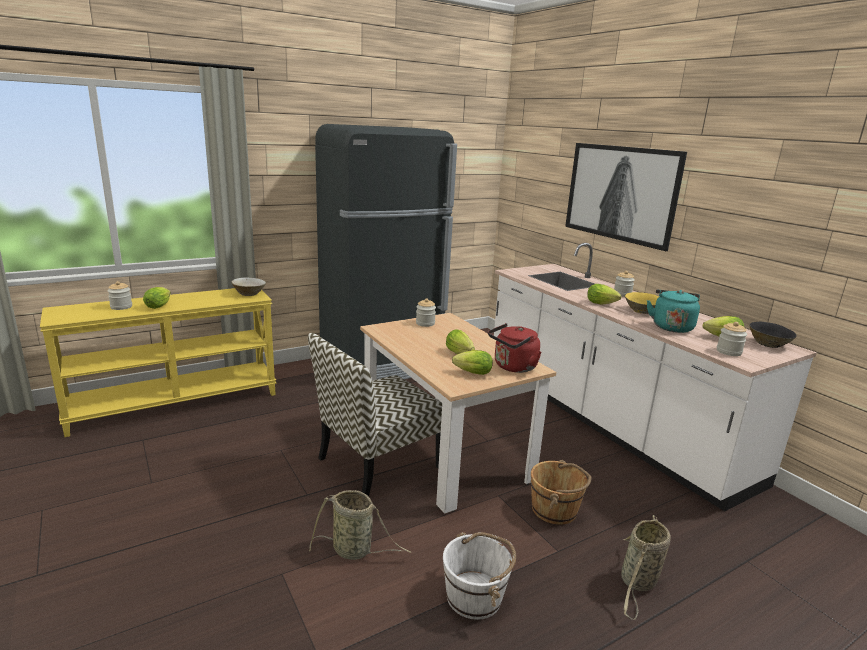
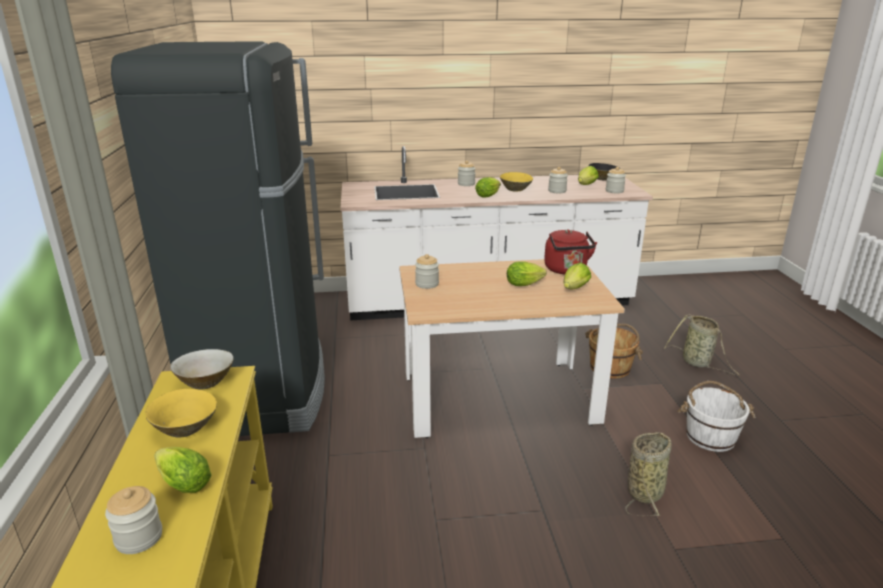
camera: 65 degrees left, 5 degrees up
(204, 298) = (186, 428): none -> yellow bowl
(378, 464) = (503, 445): chair -> none
(621, 193) = (419, 86): picture -> none
(671, 327) = (557, 191): turquoise kettle -> jar

